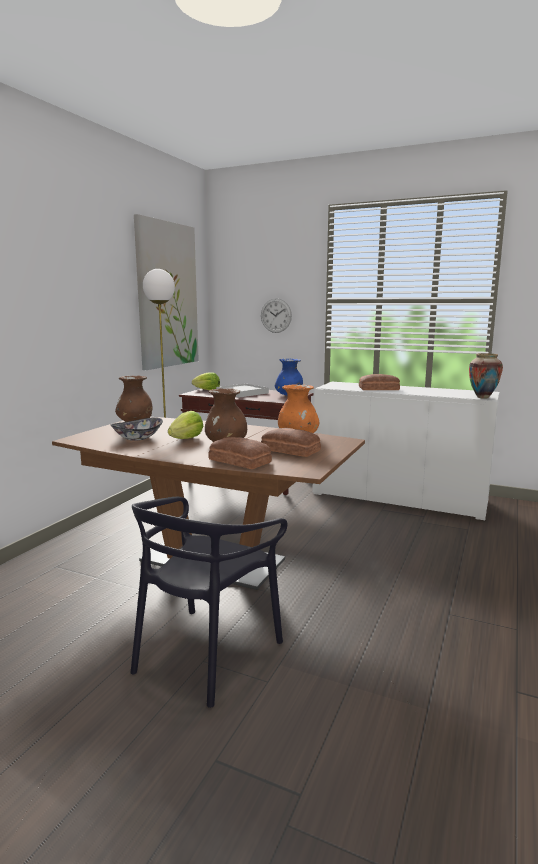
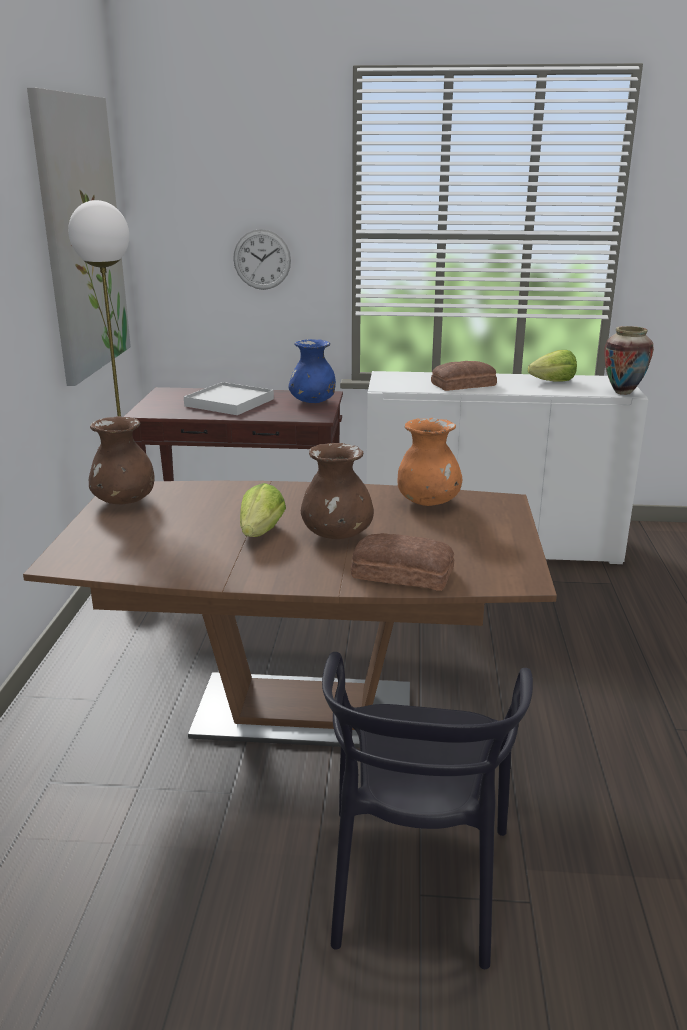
camera: 20 degrees left, 10 degrees up
(138, 438) = (176, 543): bowl -> none
(207, 390) = (161, 401): lettuce -> lettuce (553, 382)
(290, 450) = (449, 536): bread -> none

